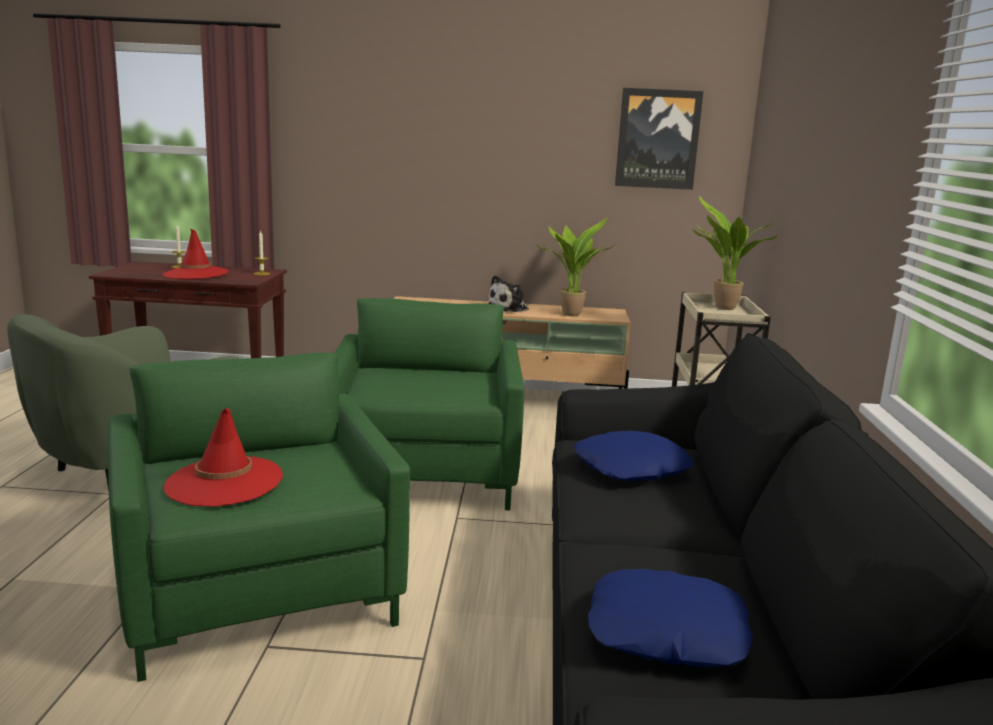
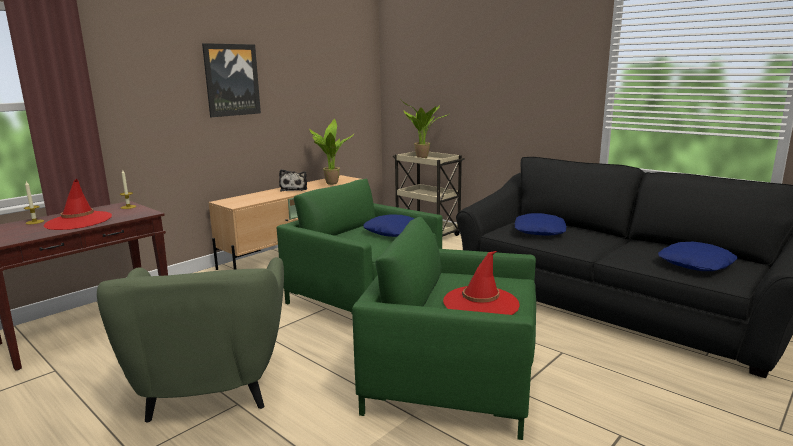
camera: 50 degrees left, 0 degrees up
(450, 388) = (394, 232): none -> blue pillow
(658, 139) = (341, 68): picture -> picture (231, 80)

